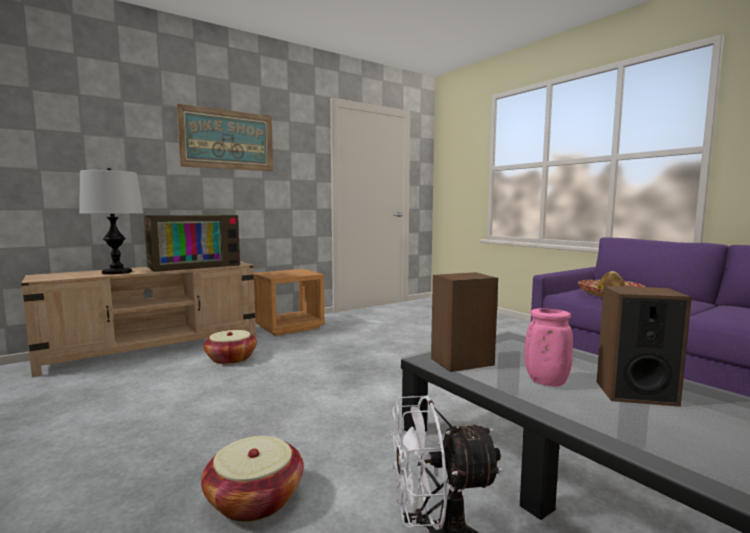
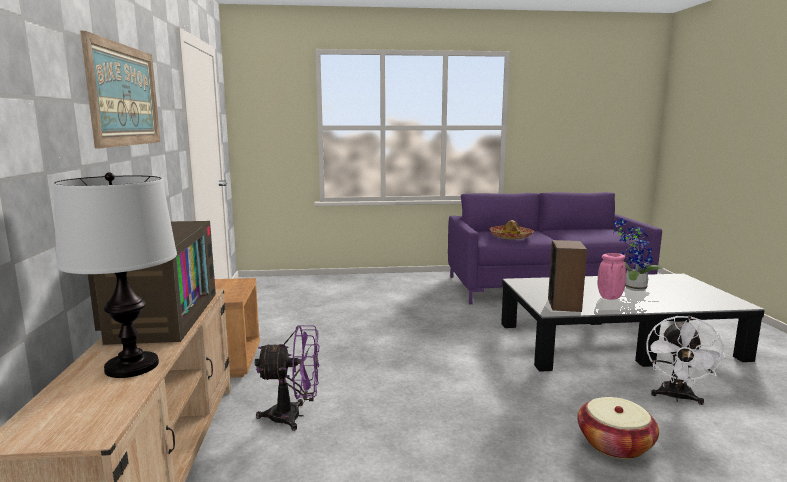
camera: 60 degrees left, 5 degrees up
(231, 359) = (294, 416): basket -> purple fan
(635, 393) = (632, 288): speaker -> potted plant

